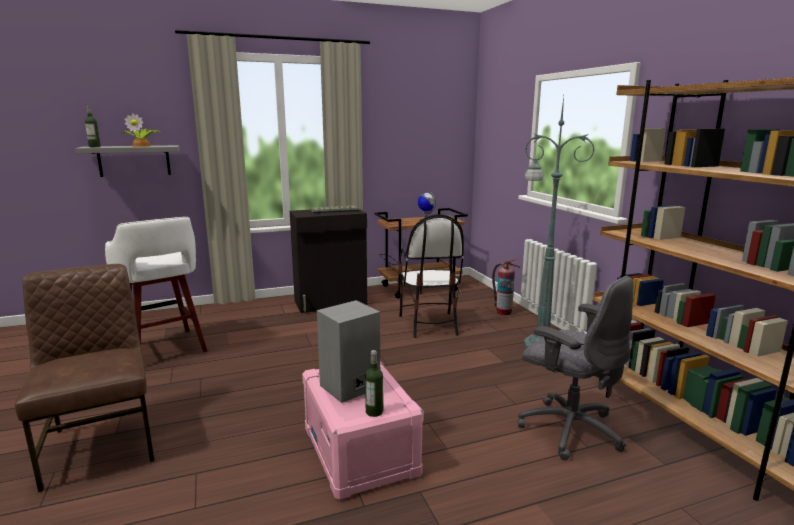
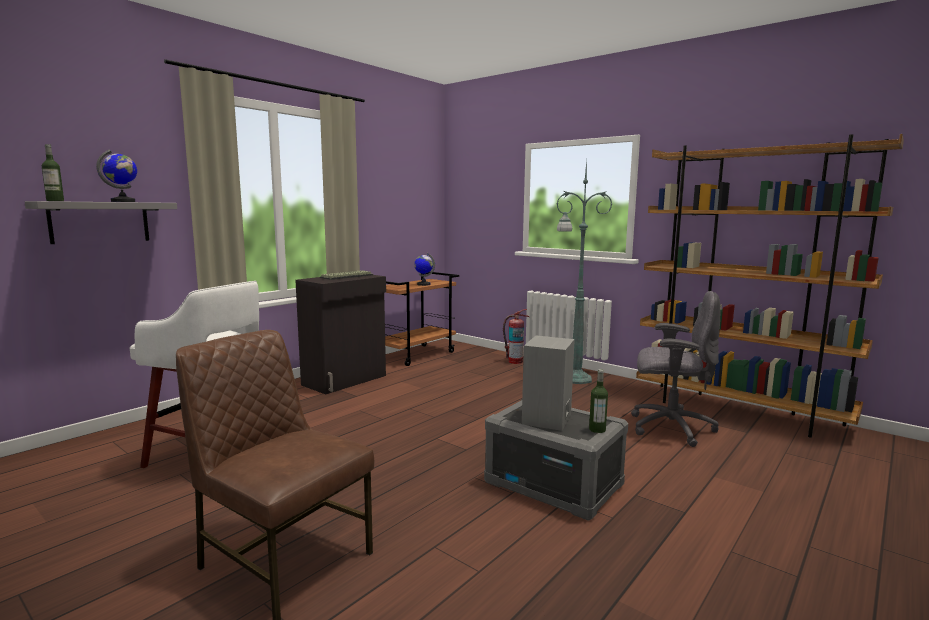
camera: 30 degrees left, 5 degrees down
(142, 146) = (123, 201): potted plant -> globe
(361, 451) = (554, 484): pink storage box -> grey storage box
(429, 324) = (468, 381): chair -> none

